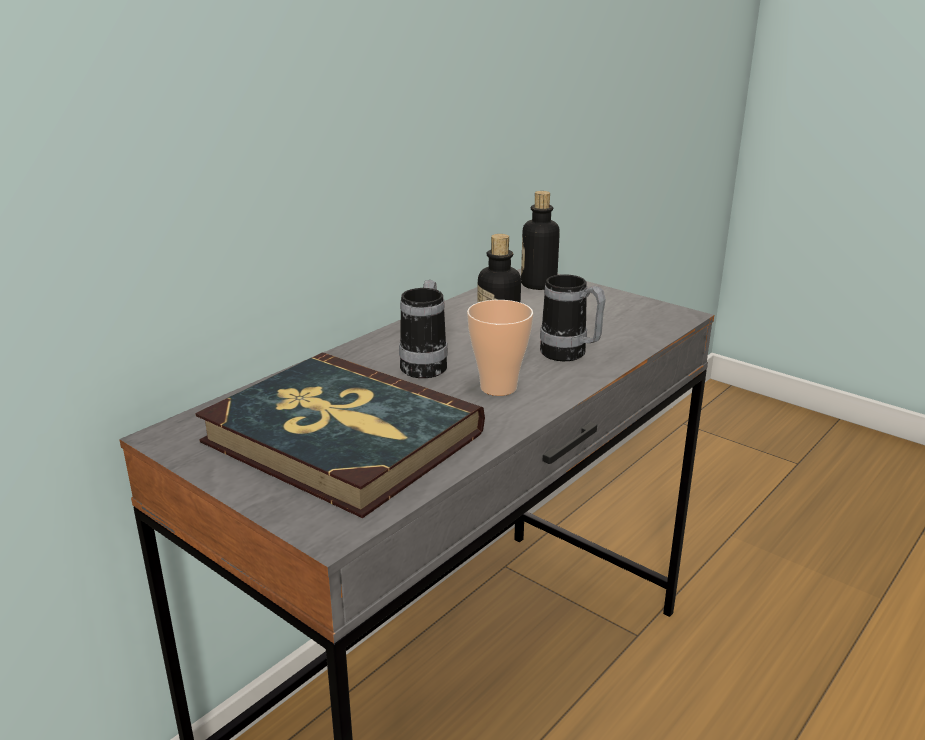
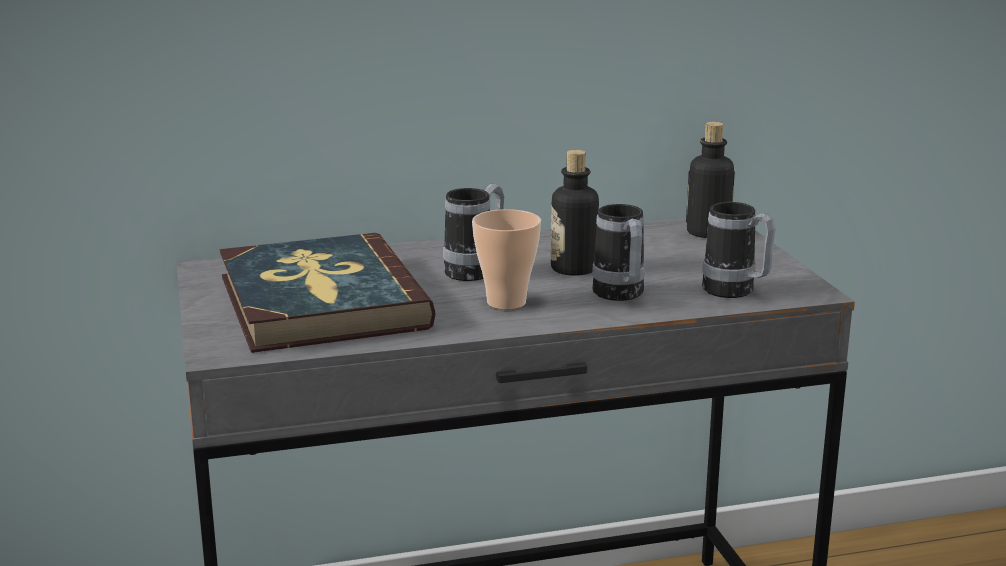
camera: 35 degrees right, 5 degrees down
(637, 329) = (736, 292): none -> mug

